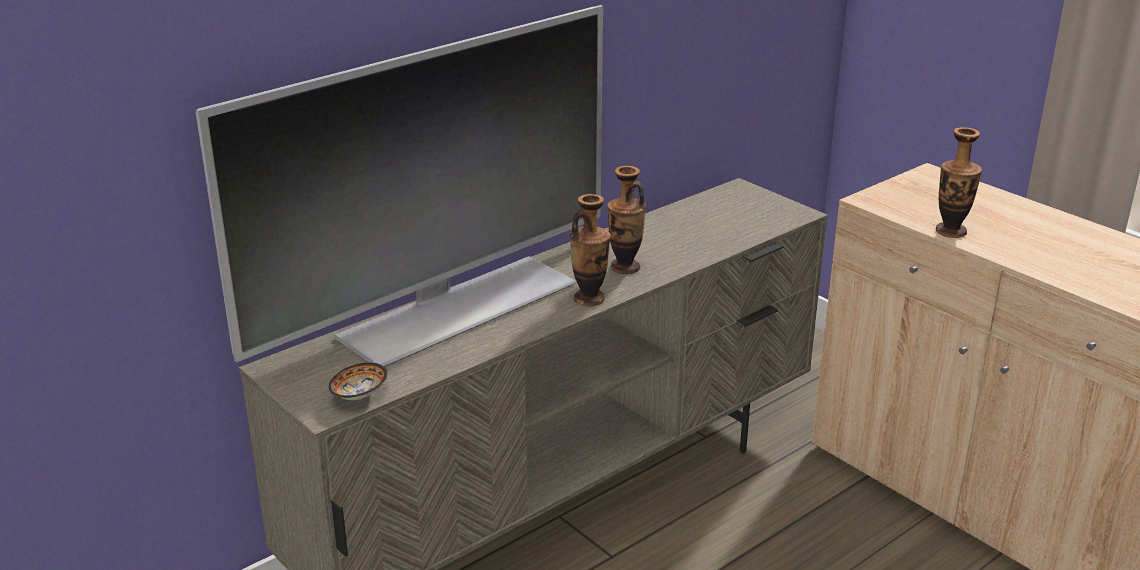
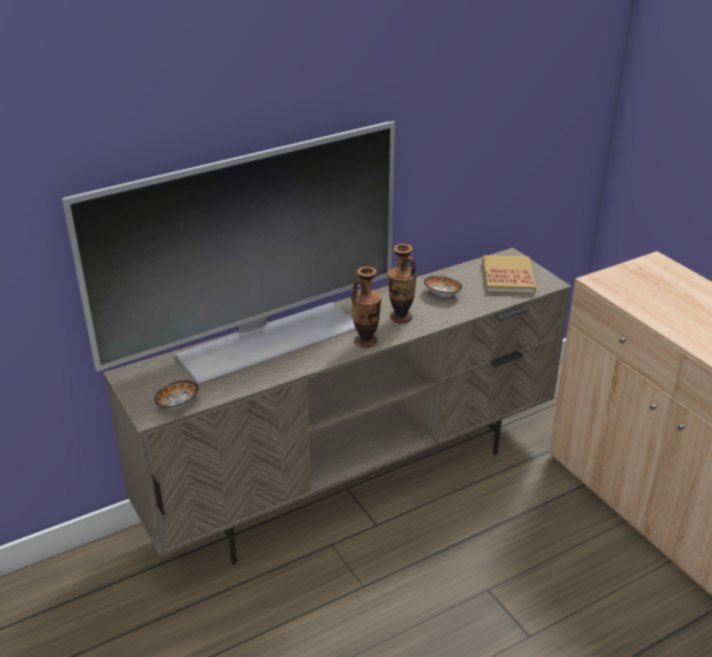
camera: 10 degrees right, 5 degrees up
(668, 236) = (442, 293): none -> bowl
(745, 211) = (508, 277): none -> book
(951, 231) = (653, 315): vase -> none

